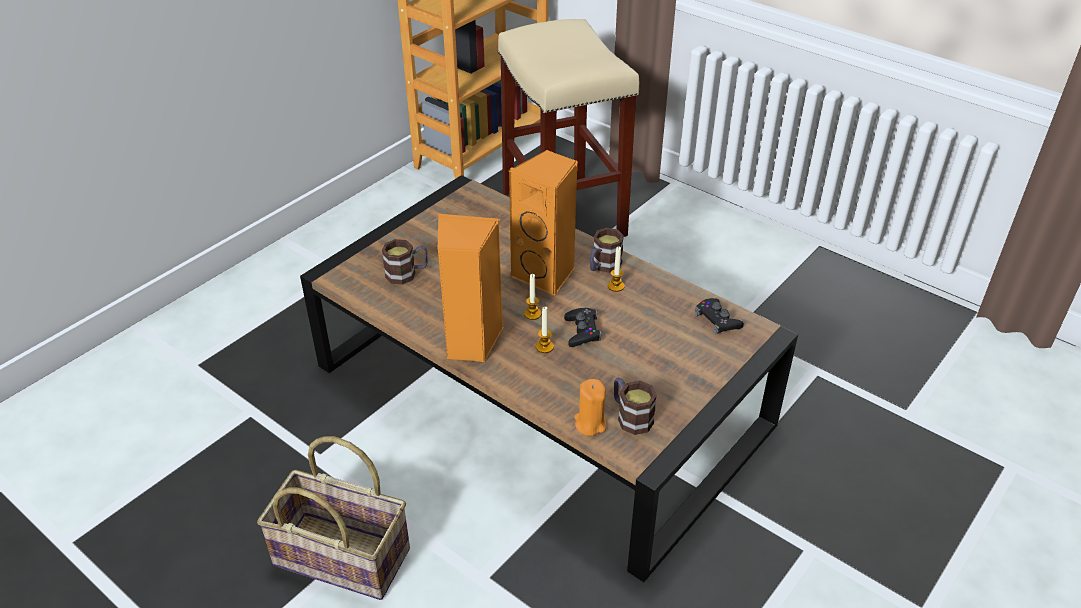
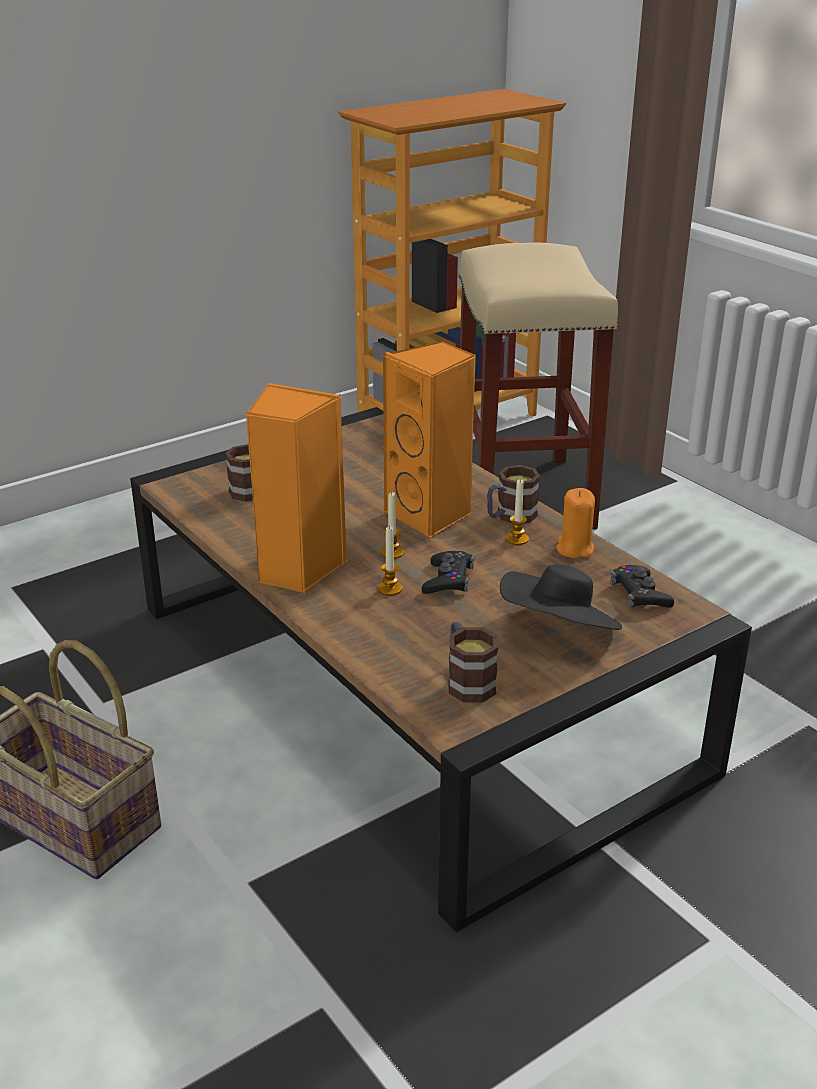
camera: 15 degrees right, 10 degrees down
(590, 423) = (408, 680): orange candle -> orange candle (574, 549)
(675, 362) = (559, 631): none -> black hat

